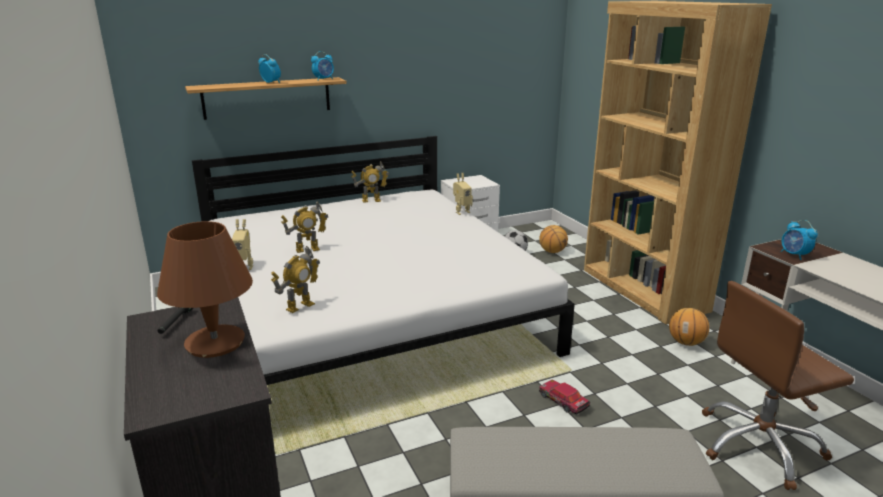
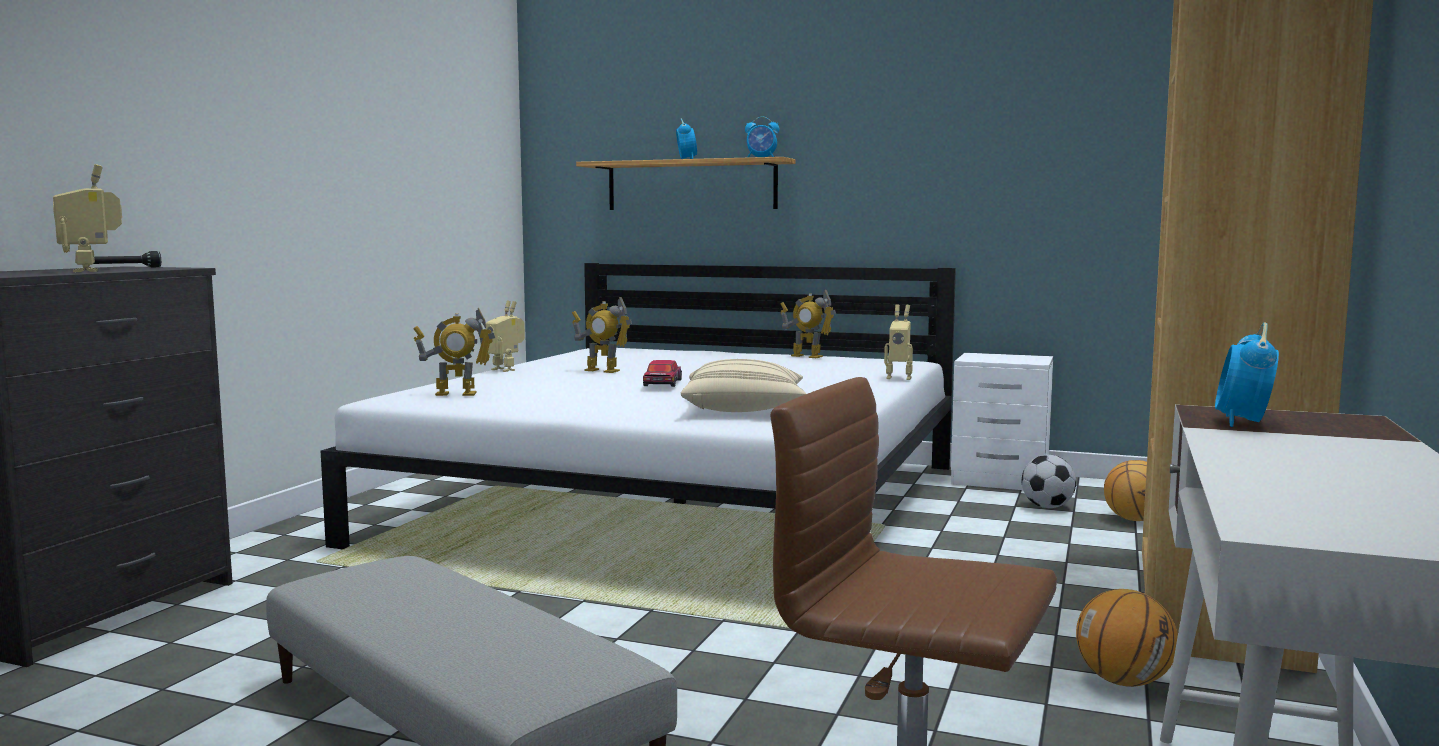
camera: 45 degrees right, 15 degrees down
(216, 342) = (93, 271): brown table lamp -> toy robot
(476, 266) = (744, 410): none -> beige pillow
(563, 401) = (703, 650): toy car -> toy car (662, 384)

